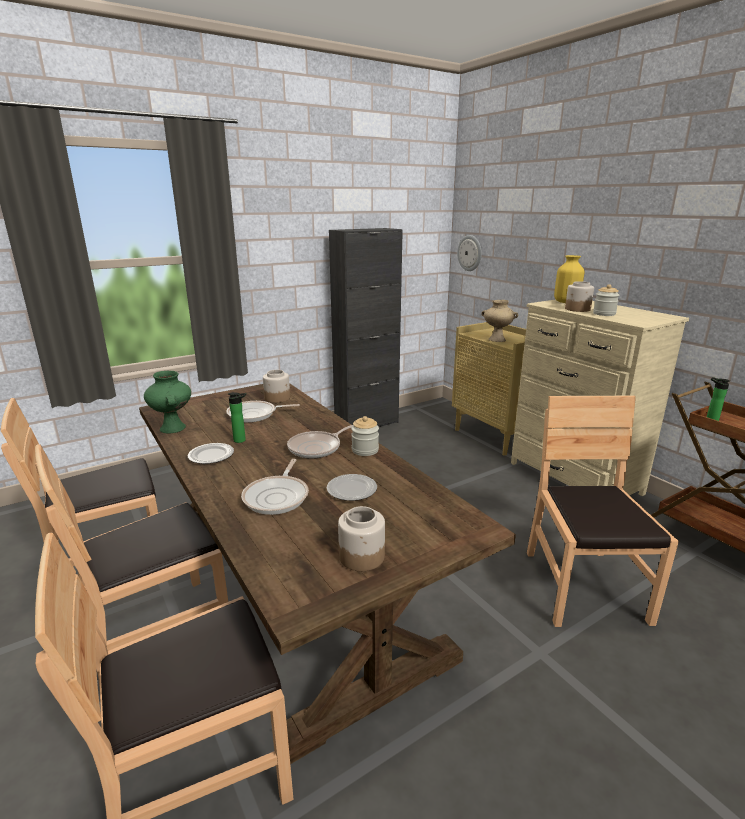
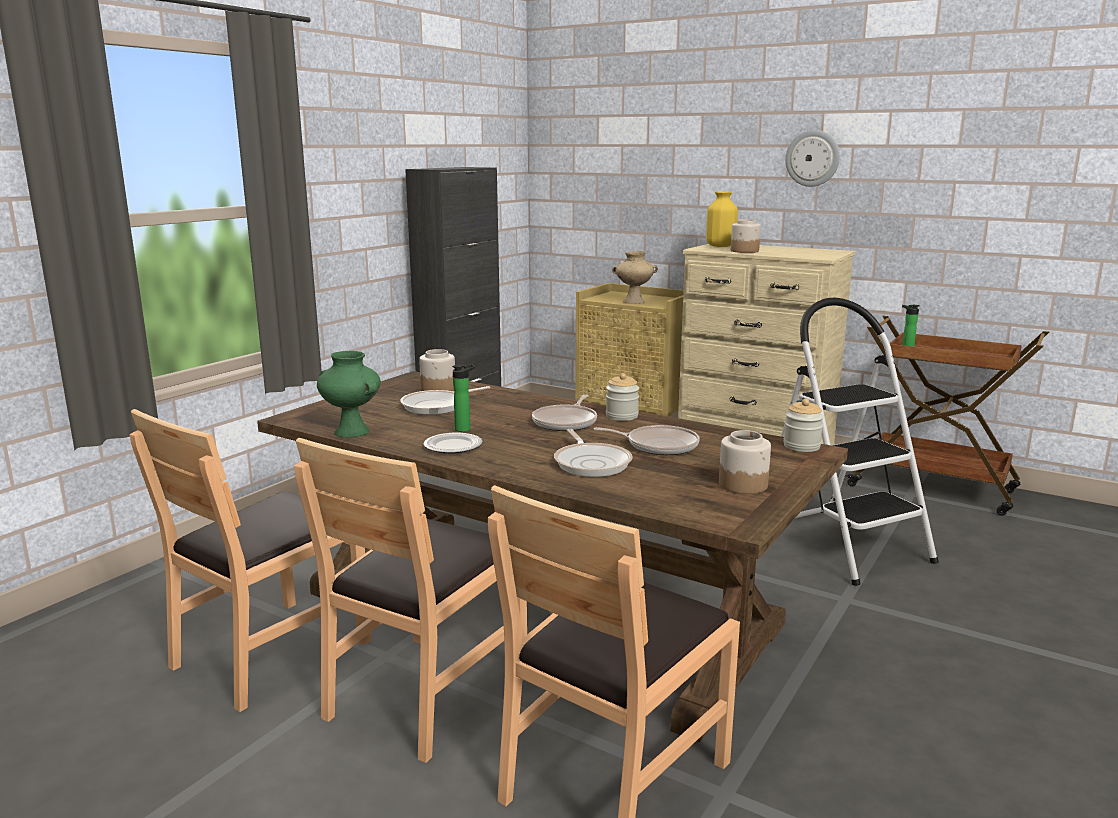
camera: 25 degrees left, 5 degrees down
(352, 489) = (658, 445): plate -> frying pan
(470, 253) = (561, 199): wall clock -> wall clock (812, 158)
(583, 586) = (839, 542): brown chair -> step ladder
(604, 314) = (777, 253): jar -> jar (801, 446)

